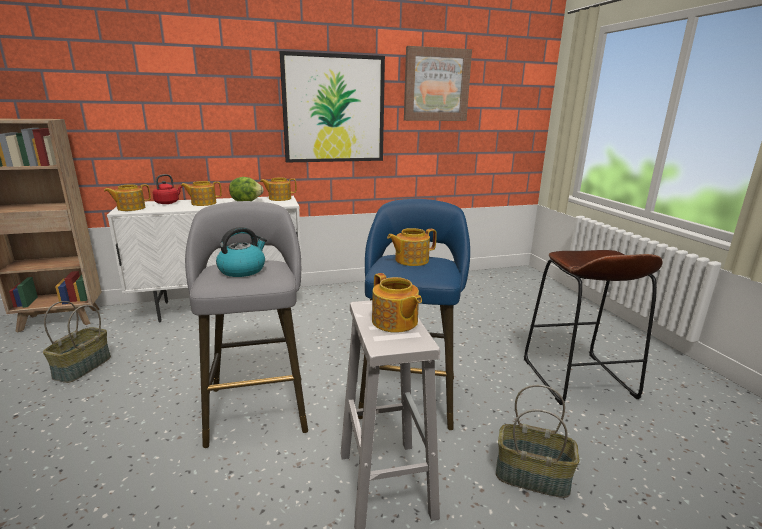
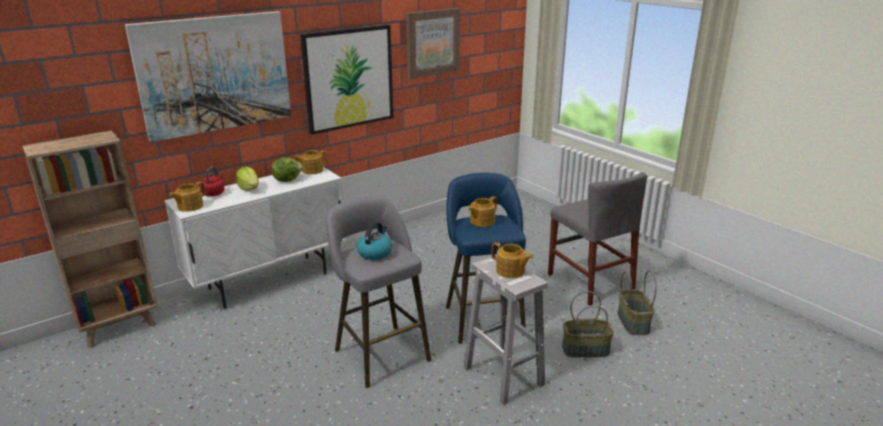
camera: 20 degrees left, 5 degrees up
(83, 367) = (201, 361): basket -> basket (634, 322)
(182, 80) = (215, 74): none -> picture
(203, 203) = (249, 188): teapot -> lettuce
(577, 378) = (590, 282): brown stool -> grey chair

